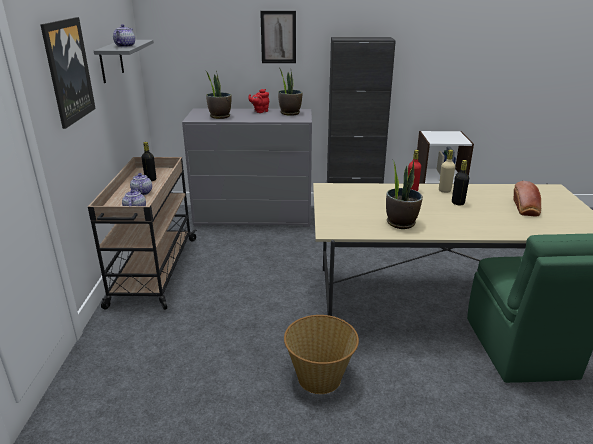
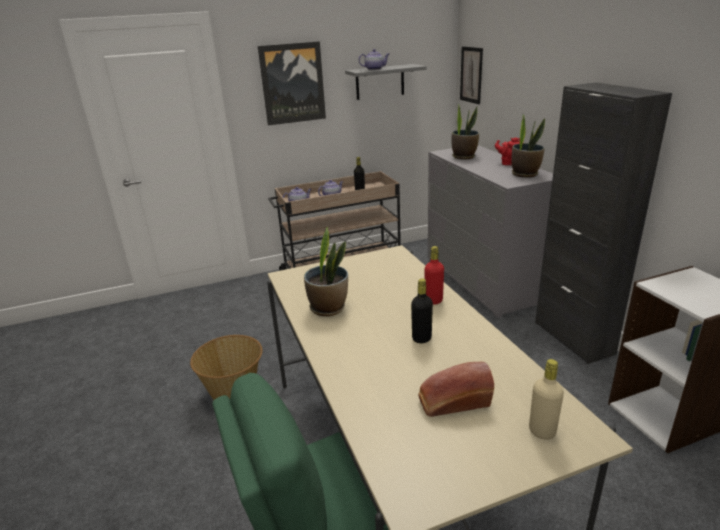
camera: 70 degrees right, 0 degrees up
(278, 37) = (550, 76): picture -> picture (471, 75)
(444, 190) = (458, 323): beige bottle -> beige bottle (542, 431)

